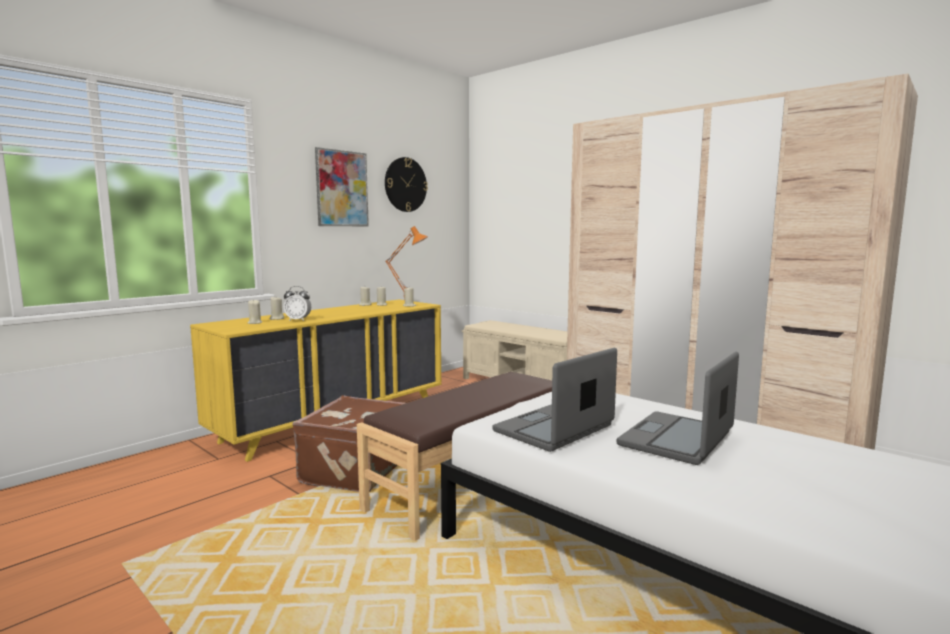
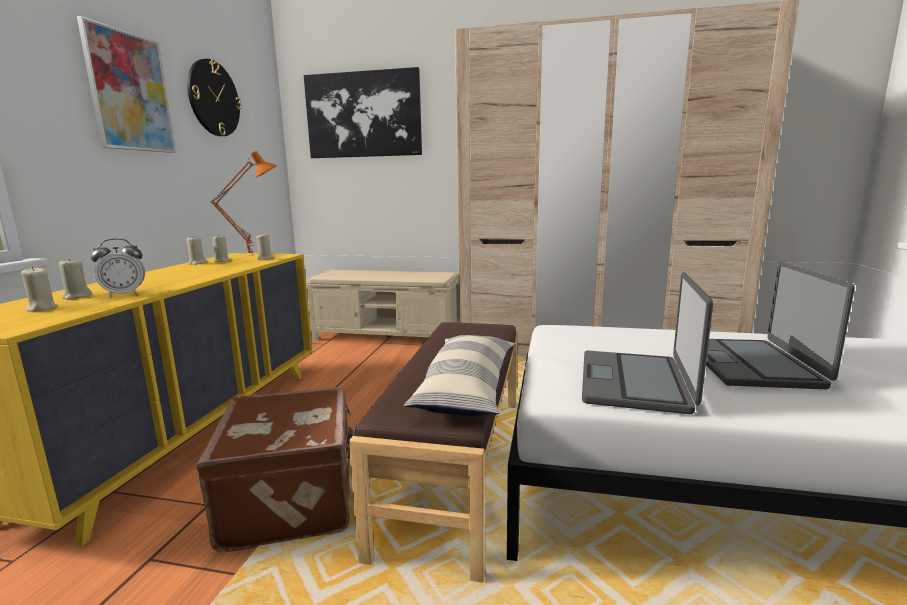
camera: 30 degrees left, 5 degrees up
(451, 412) = (467, 389): none -> pillow
(526, 189) = (363, 115): none -> picture

